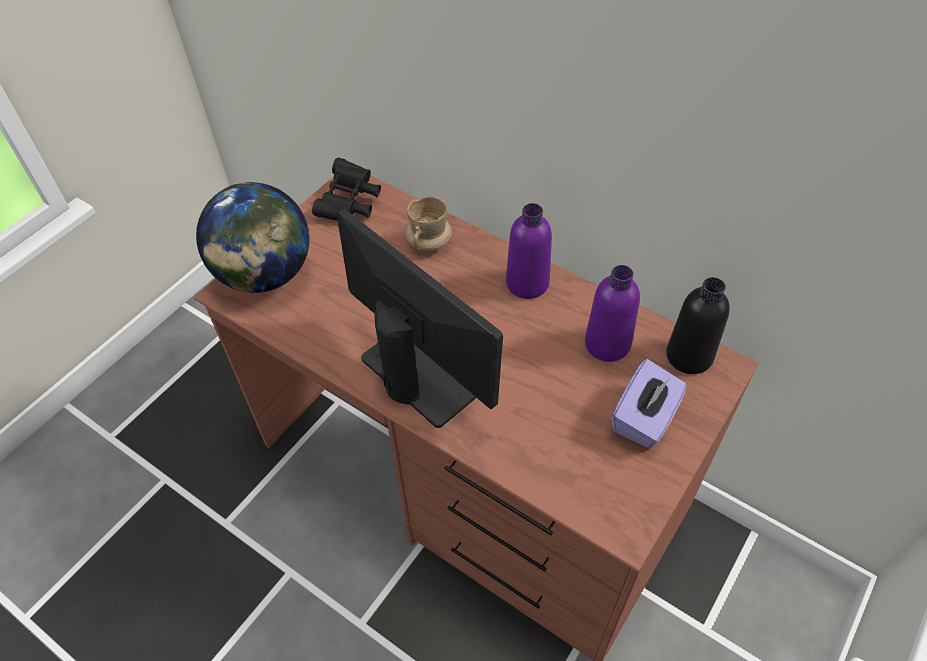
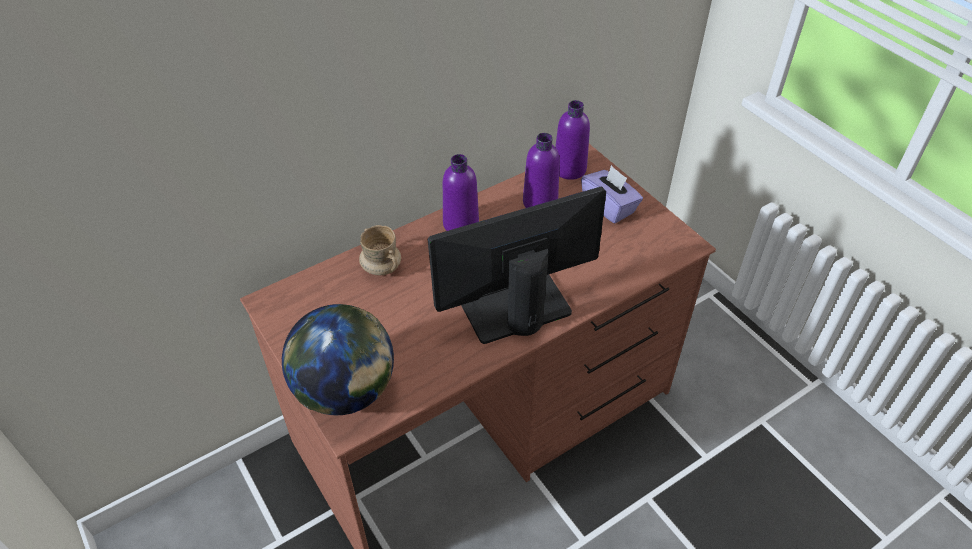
camera: 70 degrees left, 5 degrees down
(349, 203) = (295, 308): black binoculars -> none
(689, 356) = (569, 169): black bottle -> purple bottle

